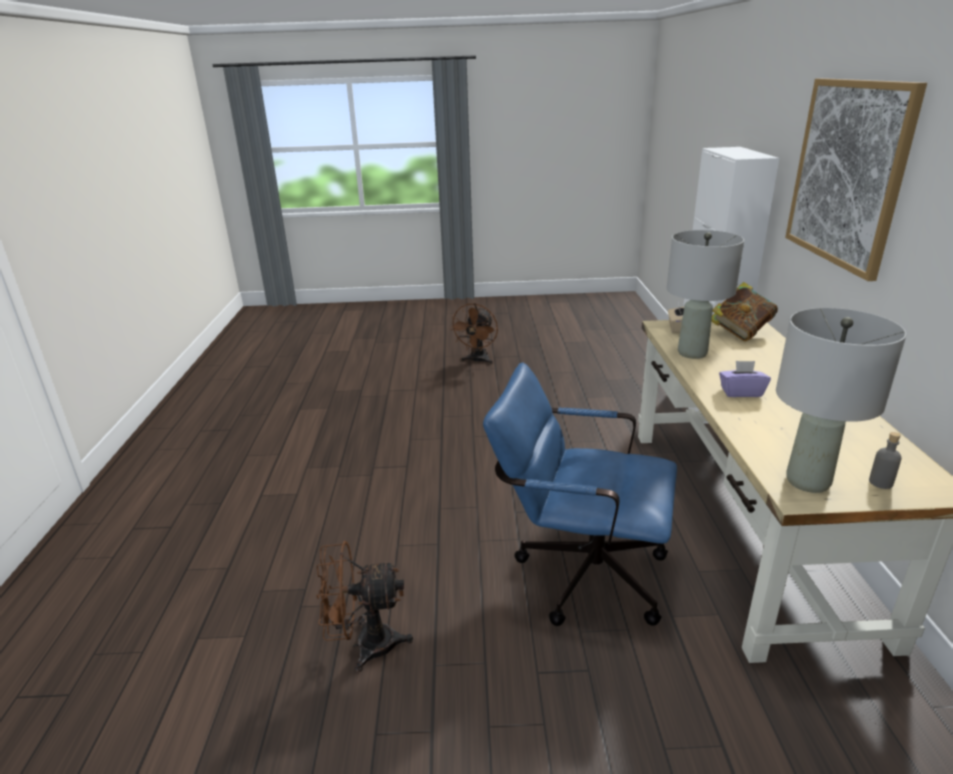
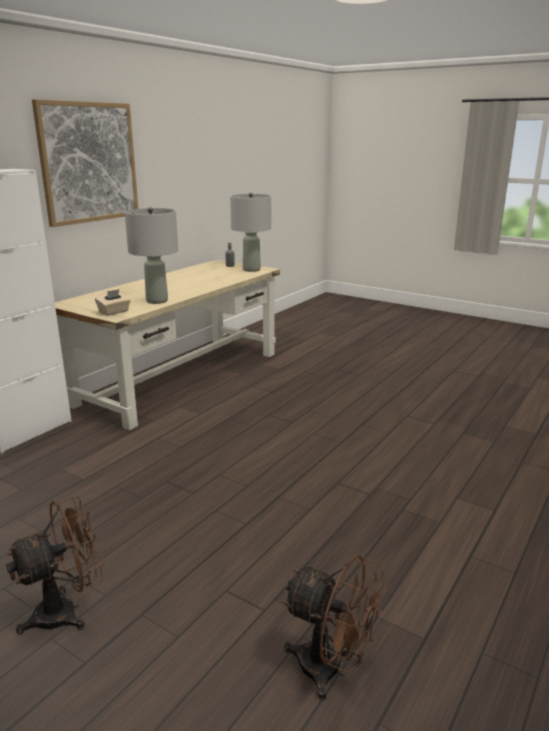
camera: 145 degrees left, 5 degrees down
(365, 645) = (434, 403): brown fan -> brown fan (331, 670)
(578, 571) = (296, 390): blue office chair -> none
(740, 332) = (93, 301): book -> none
(741, 392) = (192, 286): purple tissue box -> none

